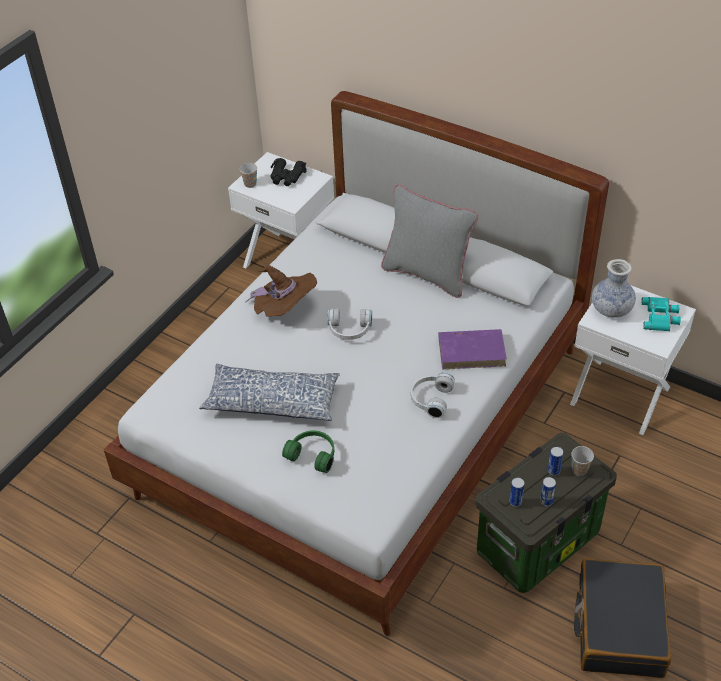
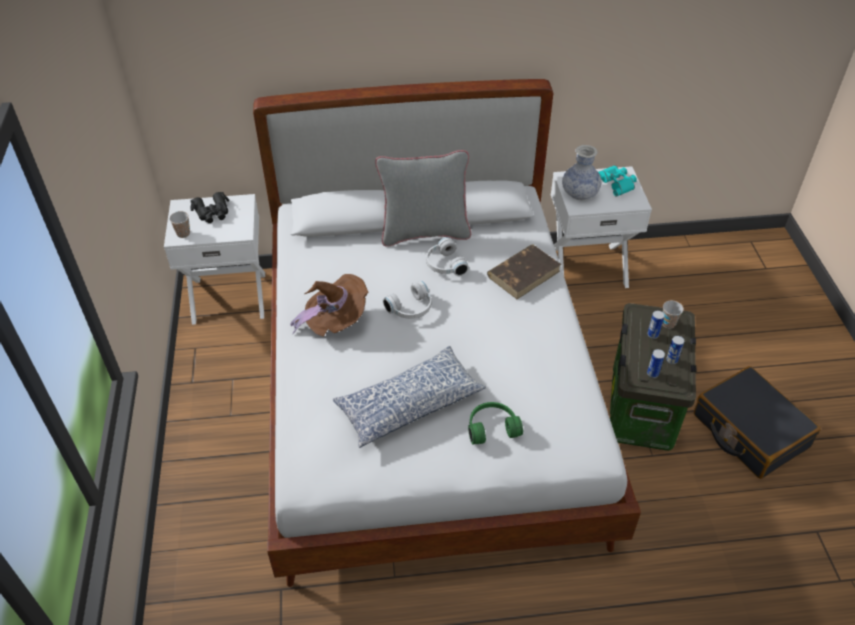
camera: 40 degrees left, 0 degrees up
(430, 399) = (533, 327): white headphones -> white headphones (444, 265)
(472, 351) = (524, 273): purple book -> brown book

